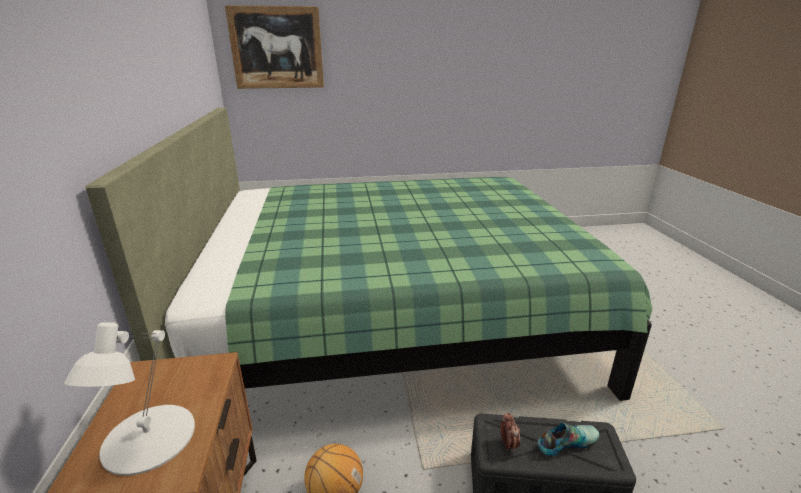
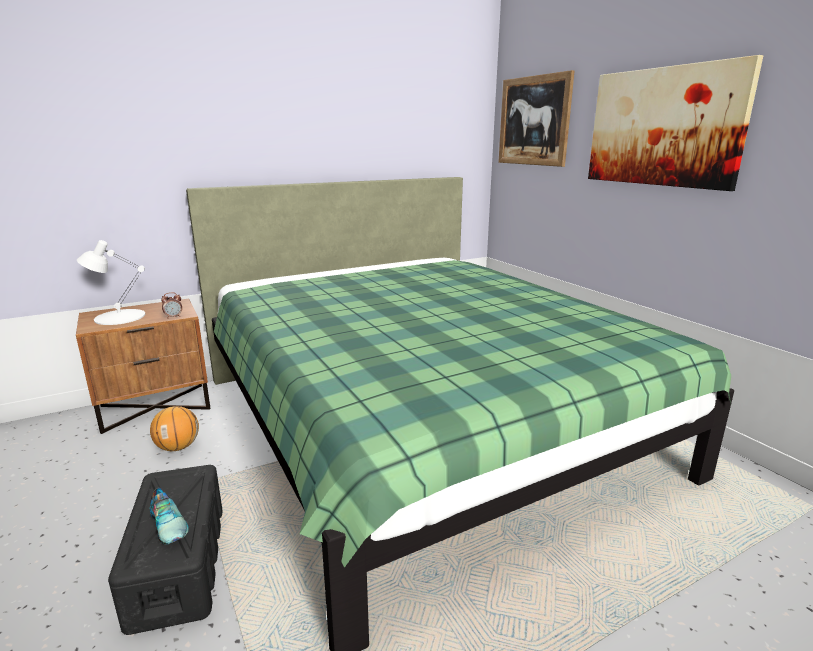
camera: 70 degrees right, 5 degrees down
(407, 55) = (663, 127): none -> picture
(508, 444) = (170, 485): alarm clock -> alarm clock (174, 317)

